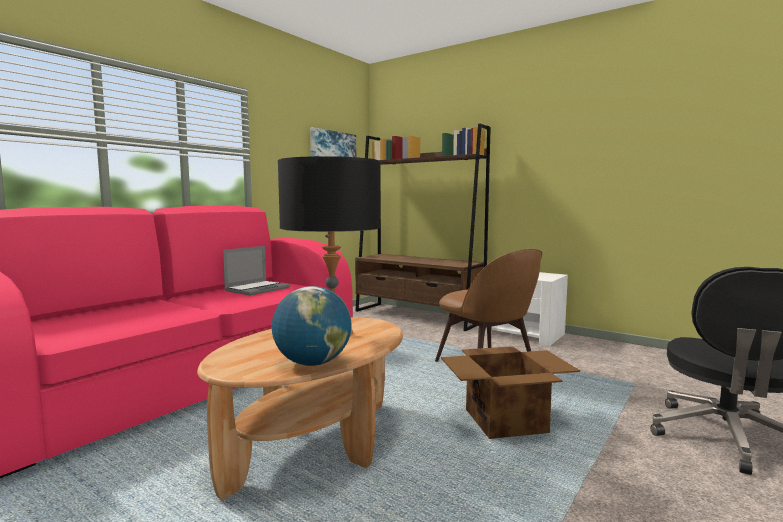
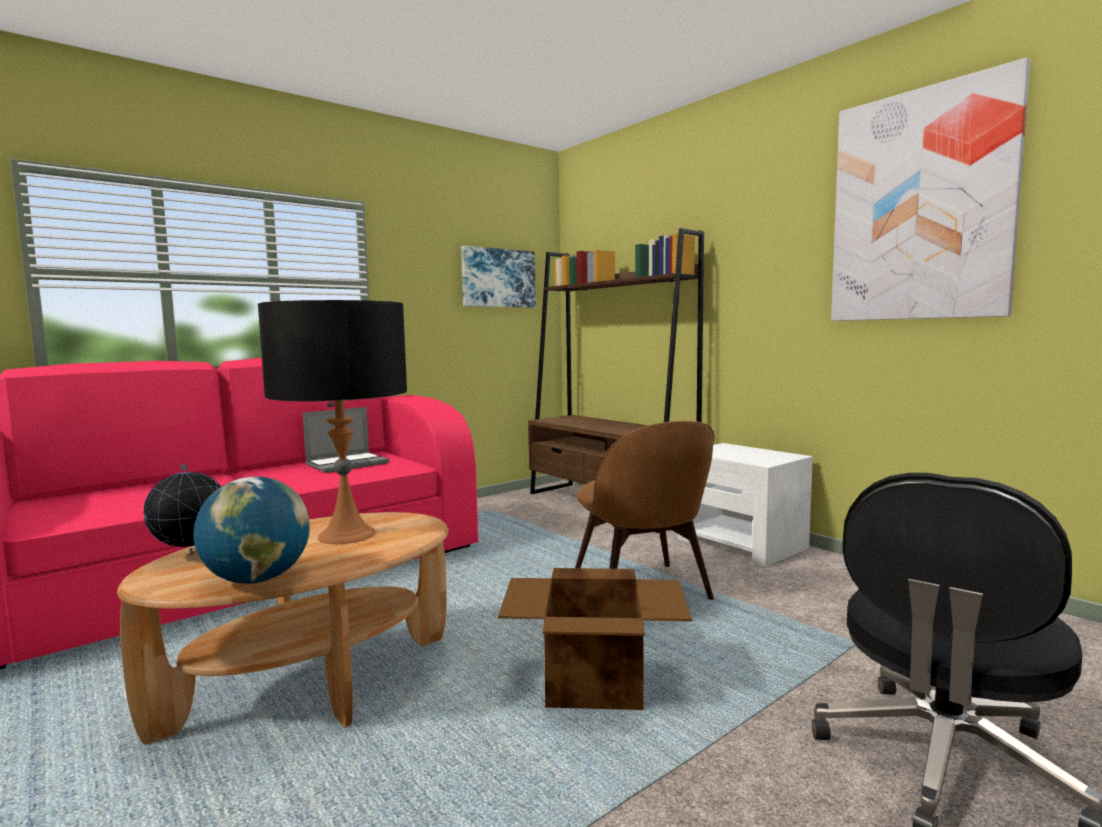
camera: 15 degrees right, 0 degrees up
(231, 352) = (191, 555): none -> globe
(639, 118) = (920, 206): none -> picture

